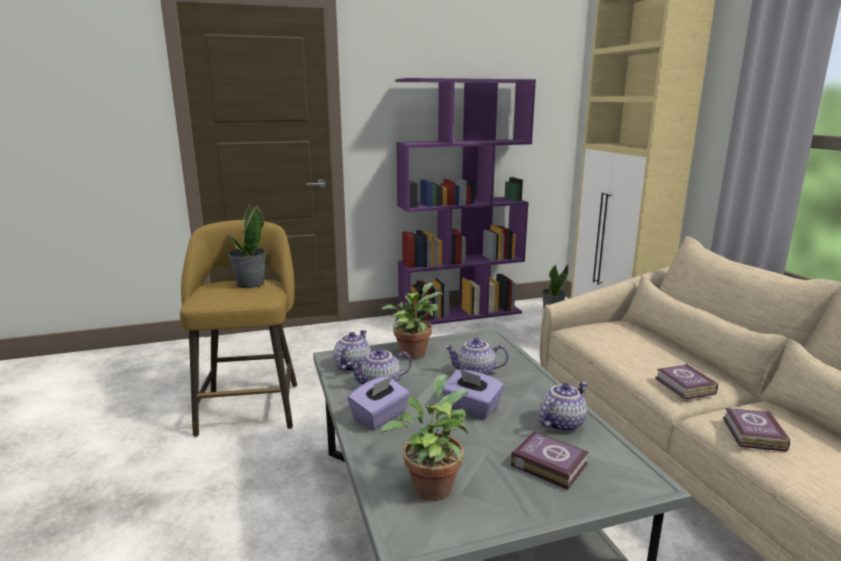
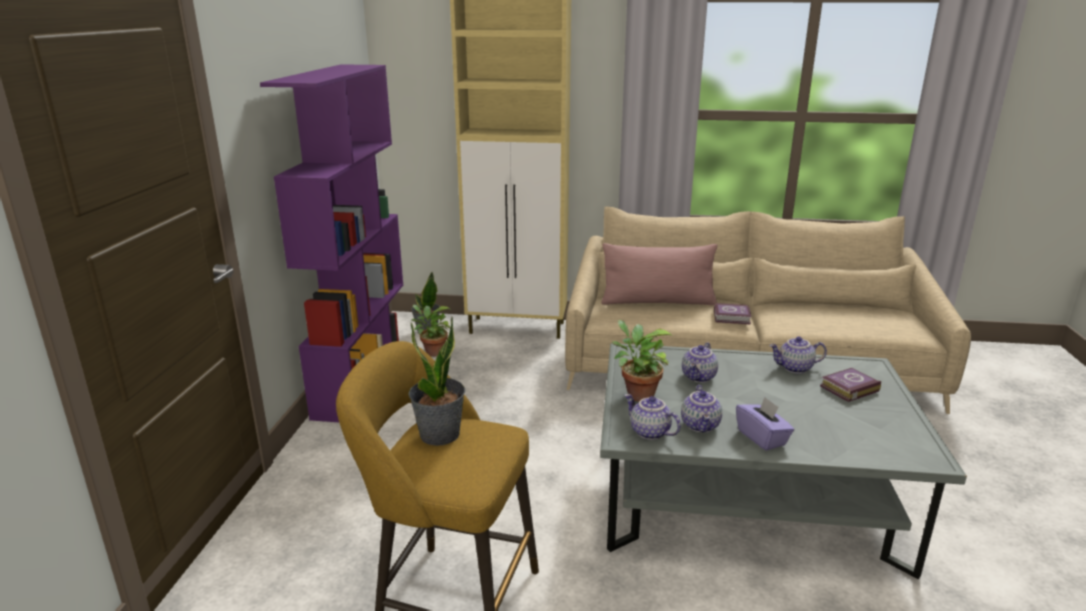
camera: 65 degrees left, 5 degrees up
(431, 485) = (869, 437): potted plant -> potted plant (432, 352)
(471, 408) = (761, 394): purple tissue box -> none
(561, 423) = (795, 368): teapot -> teapot turned 75 degrees counterclockwise
(653, 343) = (657, 302): none -> pink pillow
(752, 434) = (802, 323): book -> none

